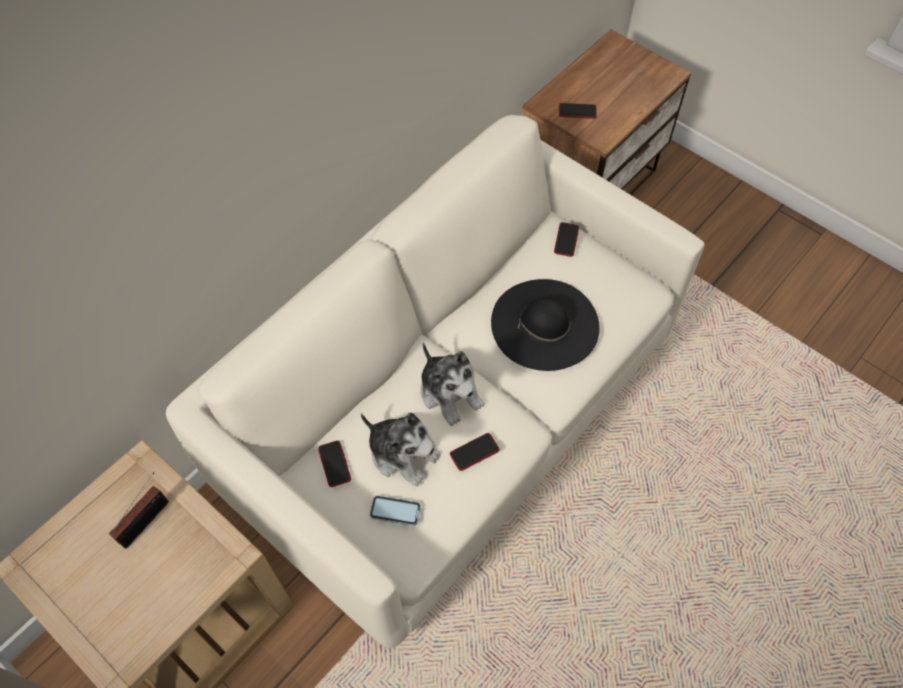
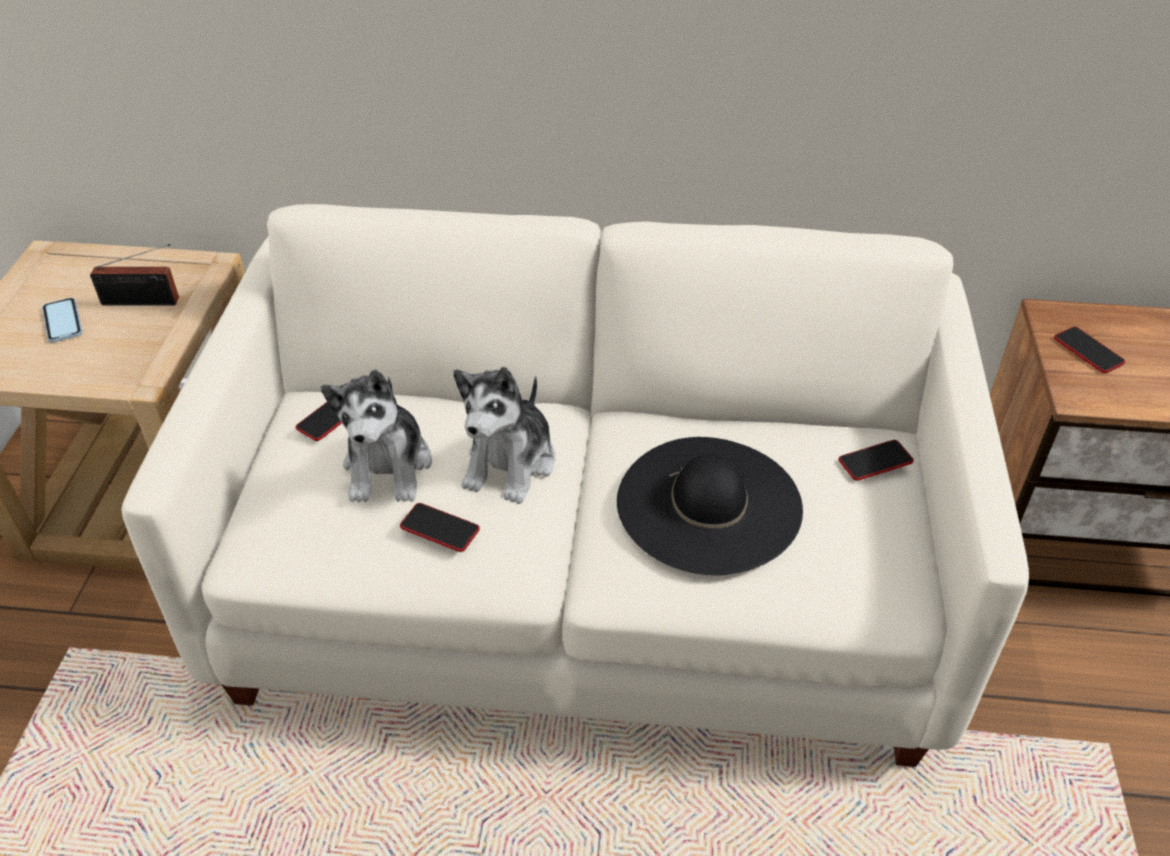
camera: 55 degrees right, 15 degrees down
(395, 511) = (304, 502): phone -> phone (63, 322)

